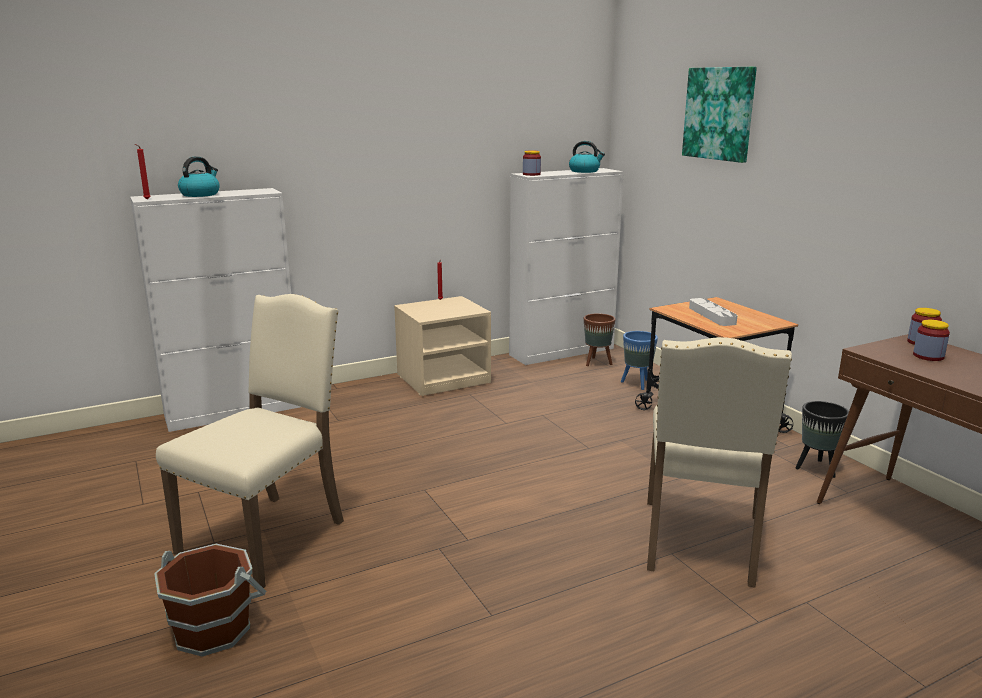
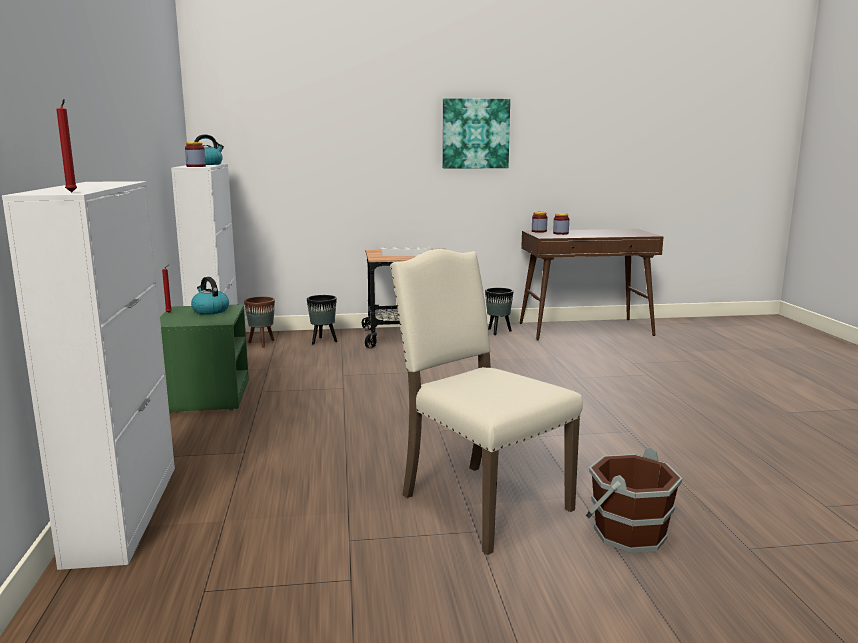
camera: 70 degrees left, 5 degrees down
(200, 194) = (80, 187): kettle -> kettle (210, 311)
(443, 378) = (205, 396): beige nightstand -> green nightstand
(637, 384) = (323, 341): blue planter -> black planter
(701, 543) = (567, 369): beige chair -> none
(719, 113) = (335, 107): picture -> picture (475, 133)

